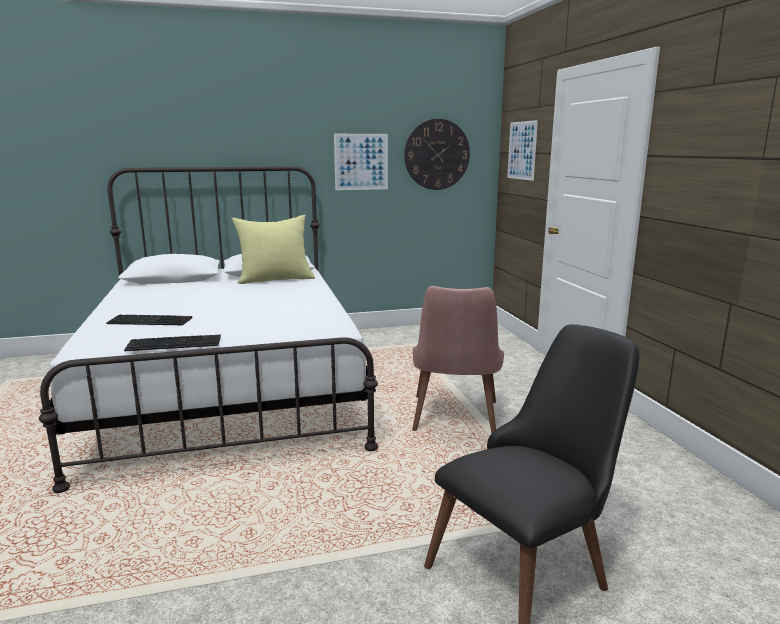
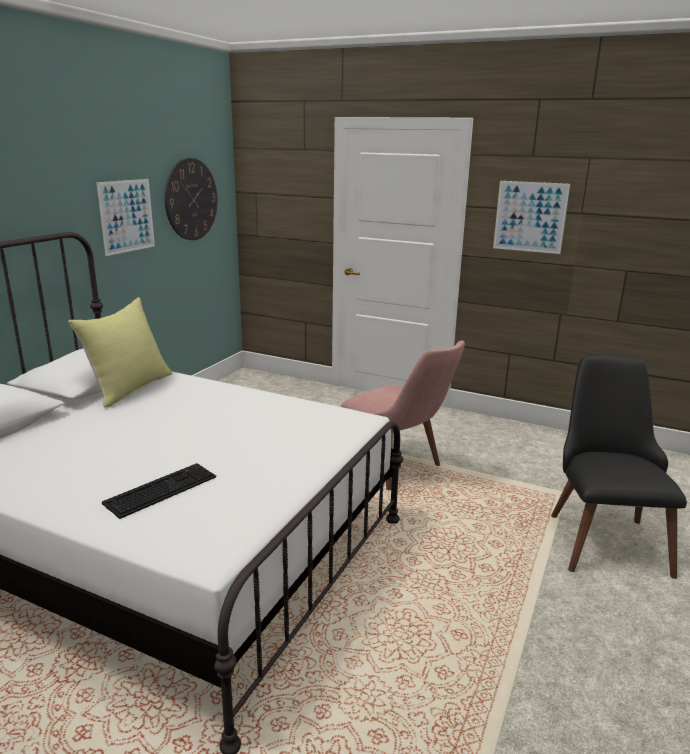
camera: 50 degrees left, 5 degrees up
(175, 343) = (284, 496): keyboard -> none
(522, 150) = (281, 192): picture -> picture (530, 217)

